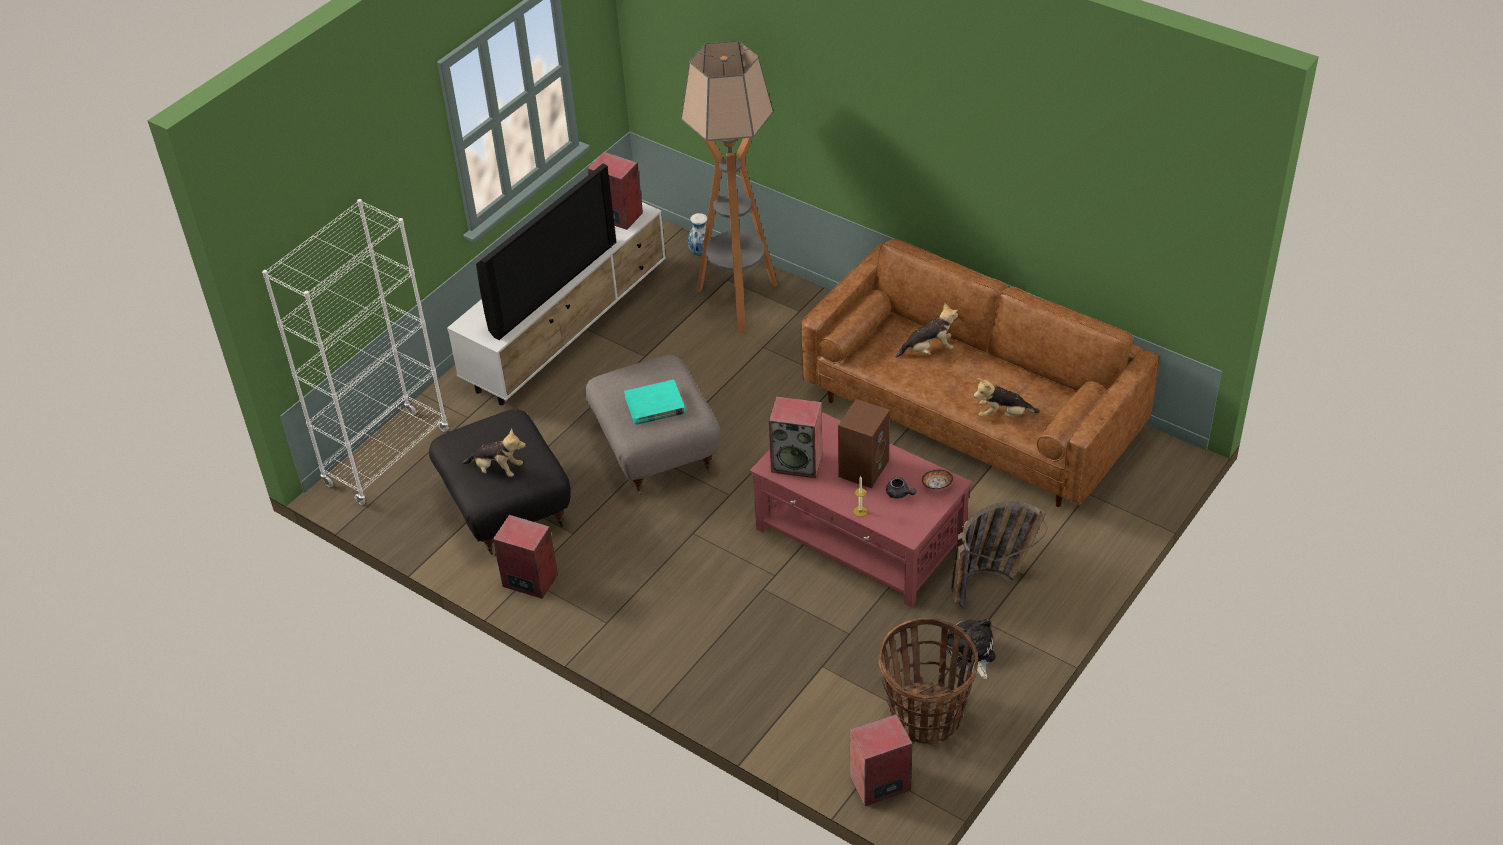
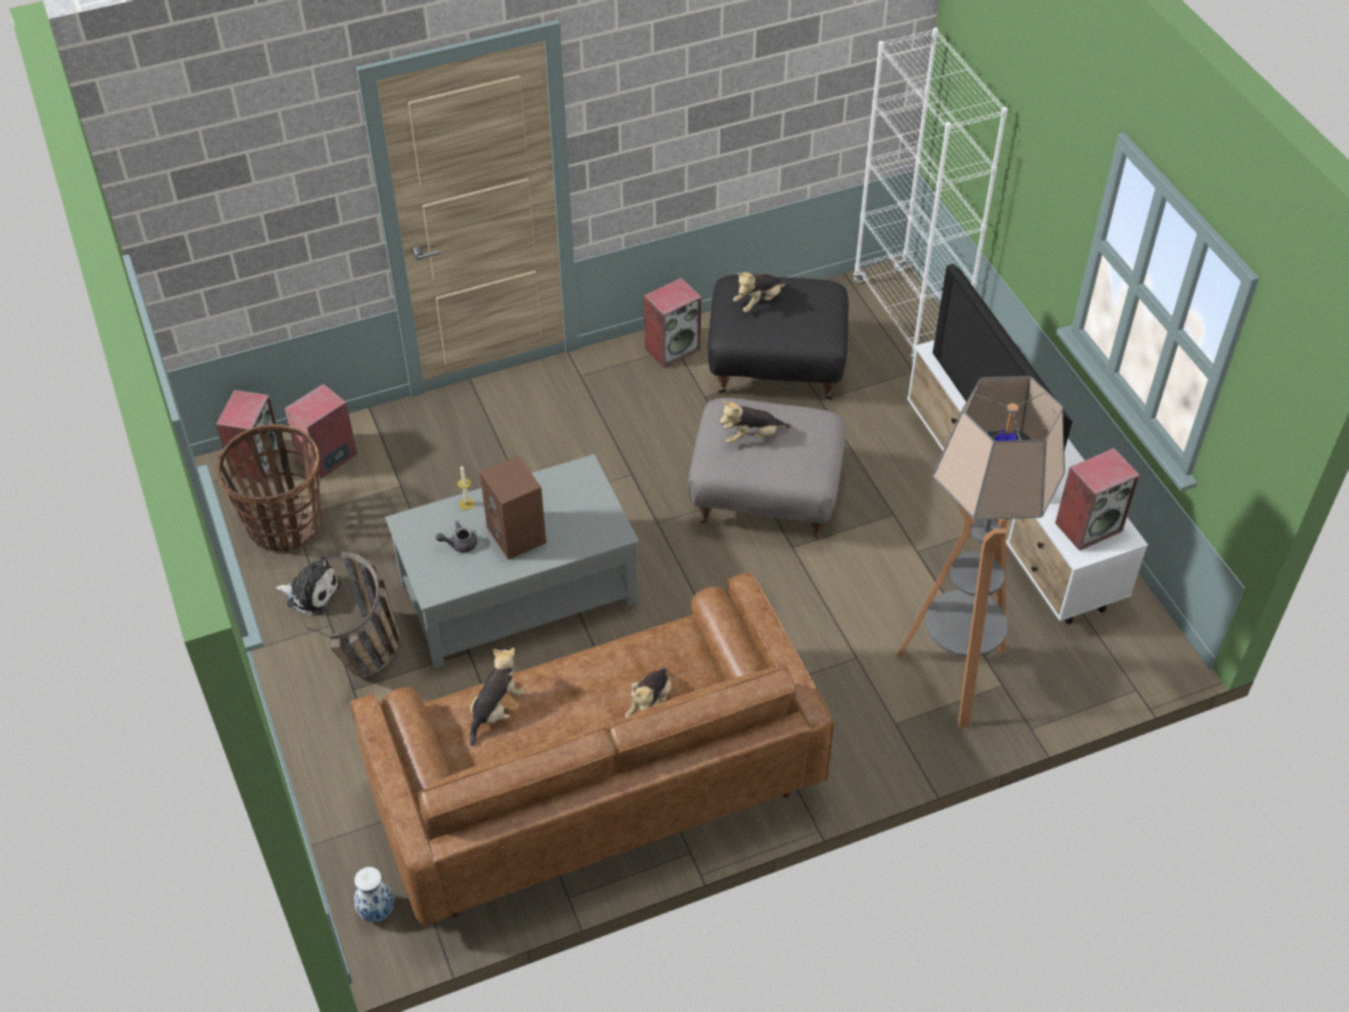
camera: 120 degrees right, 5 degrees up
(655, 405) = (752, 436): turquoise book -> plush toy
(701, 253) = (1072, 686): vase -> vase (377, 912)
(797, 462) = (571, 491): speaker -> speaker (327, 458)
(860, 536) = (517, 592): red coffee table -> grey coffee table
(936, 485) = (443, 578): bowl -> none

